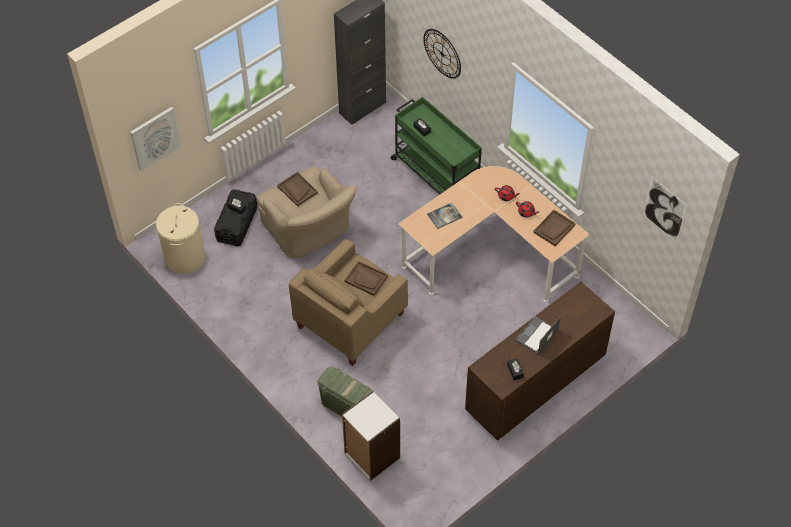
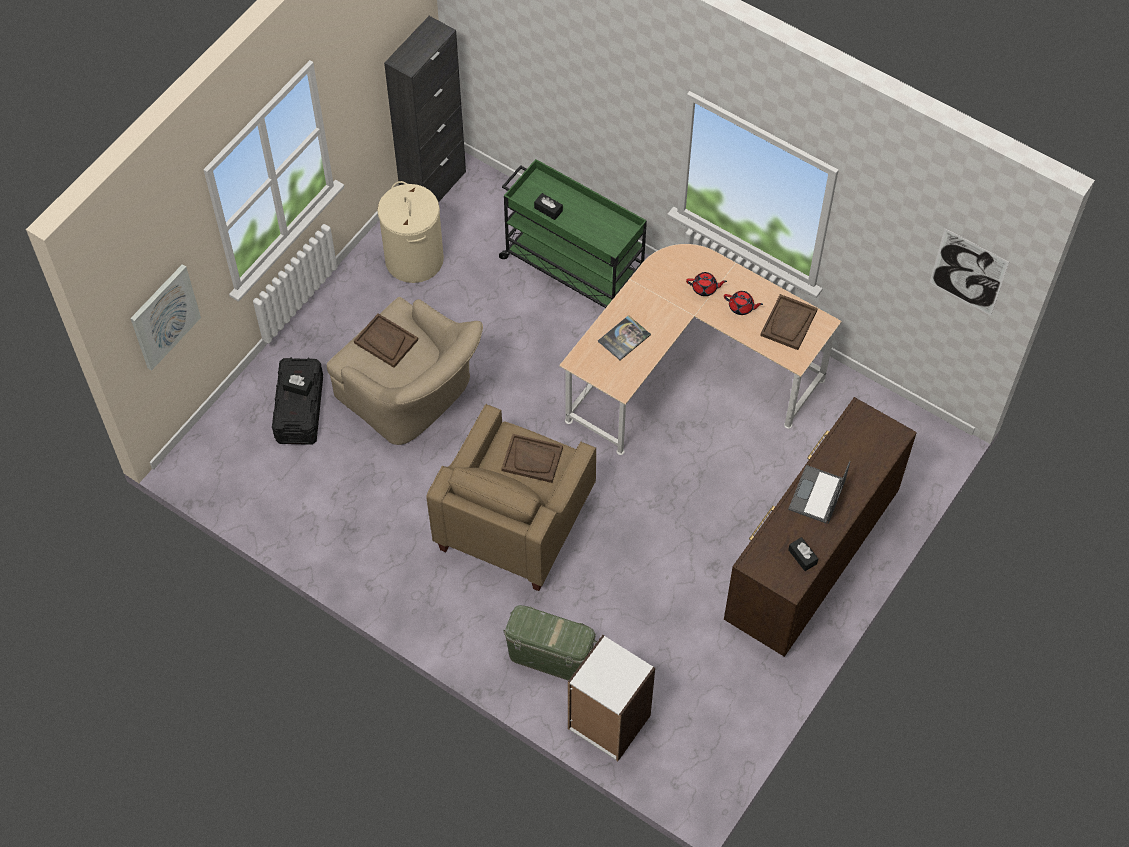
camera: 15 degrees left, 5 degrees up
(184, 257) = (236, 479): beige laundry basket -> beige laundry basket (414, 259)
(442, 53) = (559, 91): wall clock -> none

